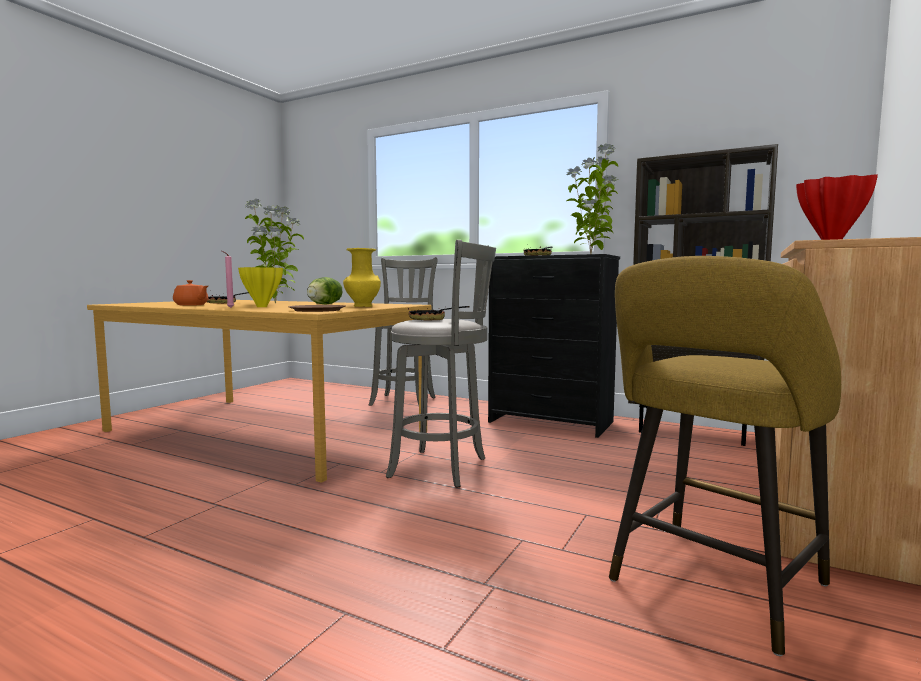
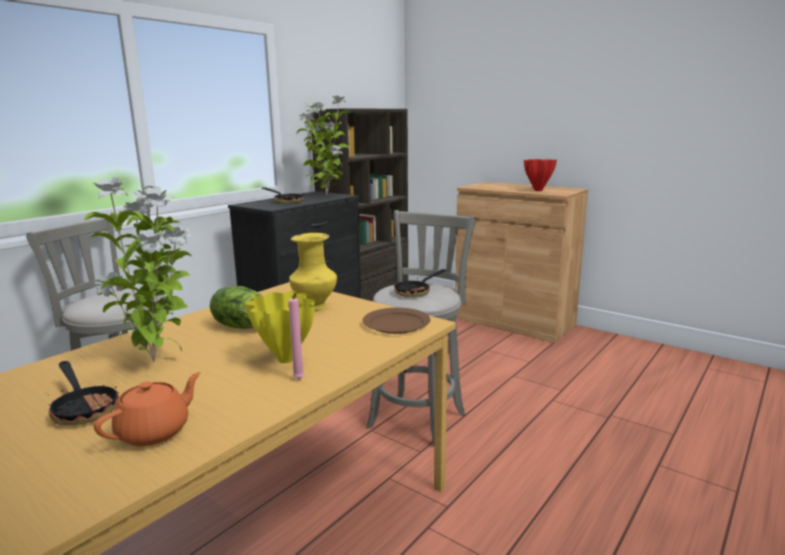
camera: 80 degrees left, 10 degrees up
(712, 588) = (590, 362): yellow stool -> none

